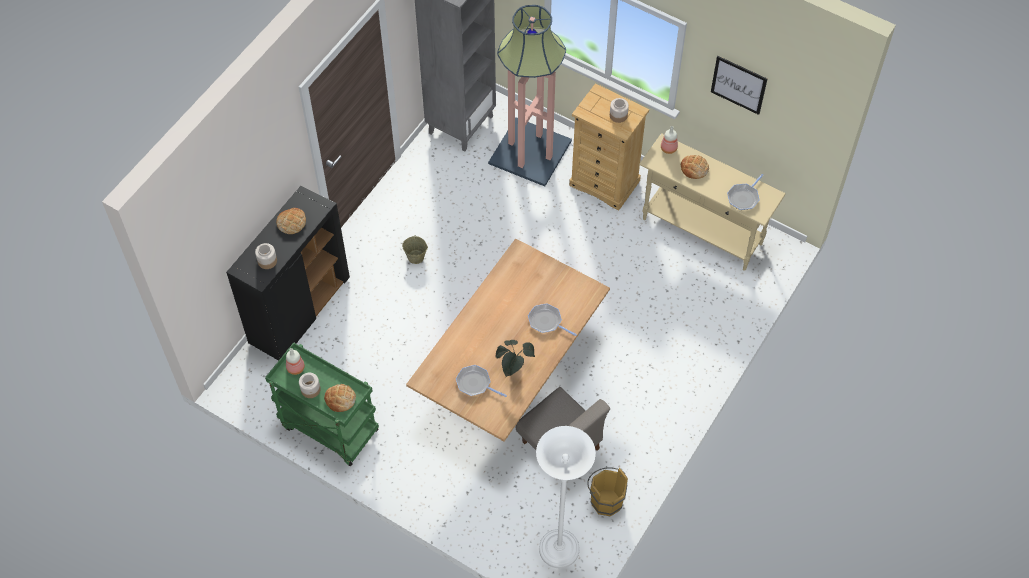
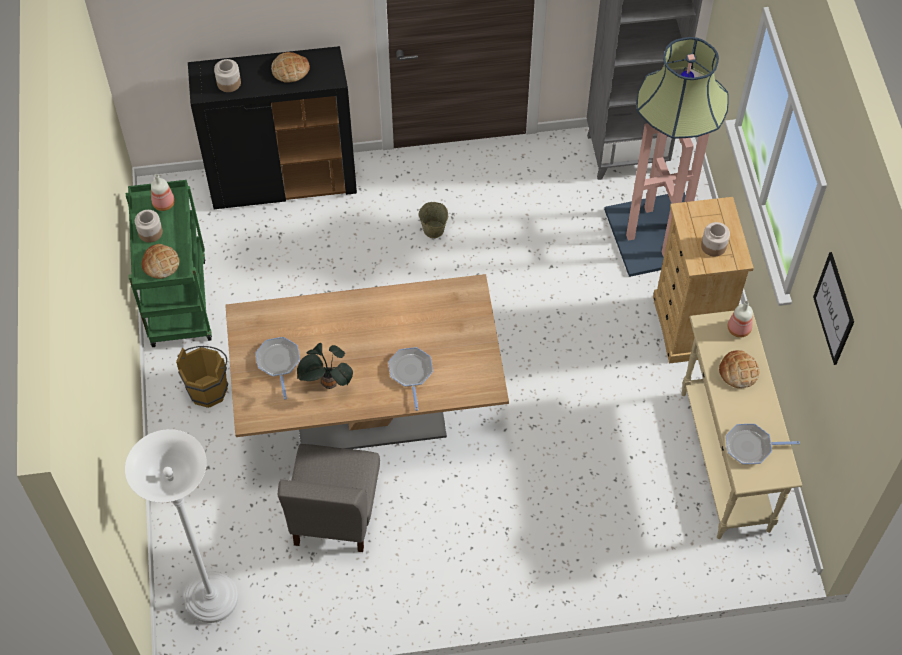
camera: 50 degrees right, 0 degrees up
(605, 500) = (306, 601): brown bucket -> brown bucket (209, 388)

